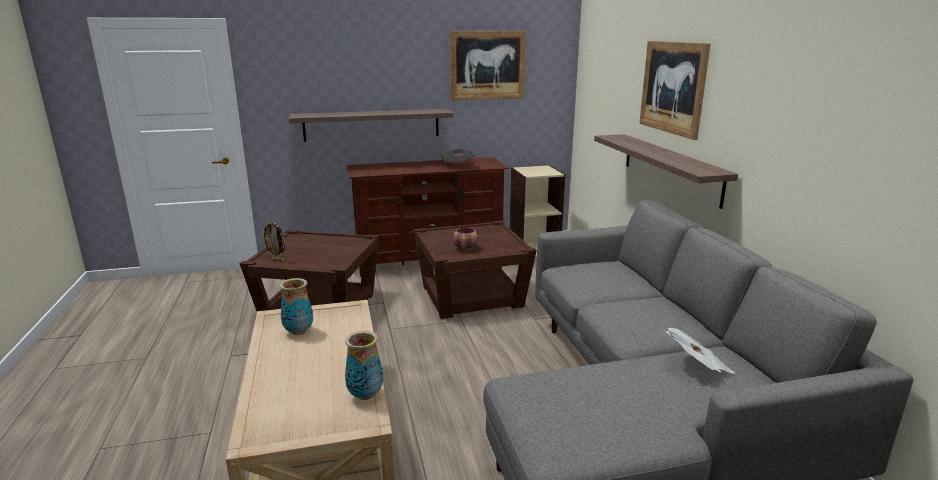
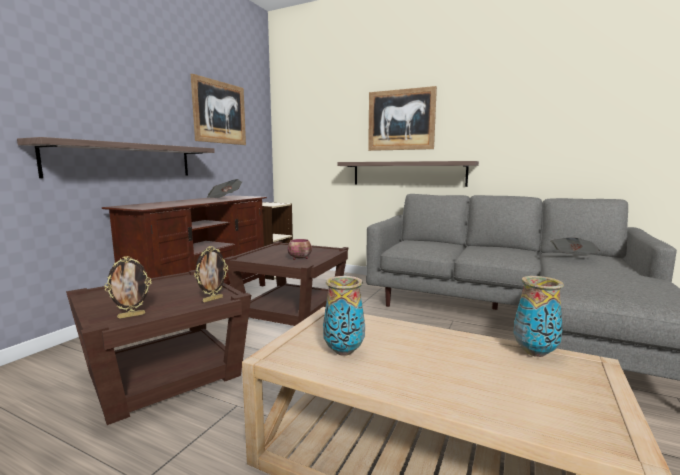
camera: 50 degrees left, 10 degrees down
(327, 265) = (212, 299): none -> picture frame

